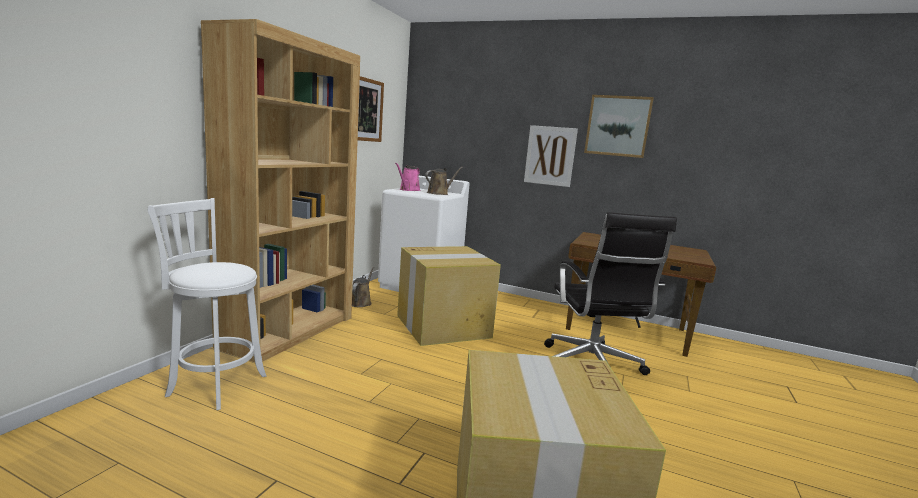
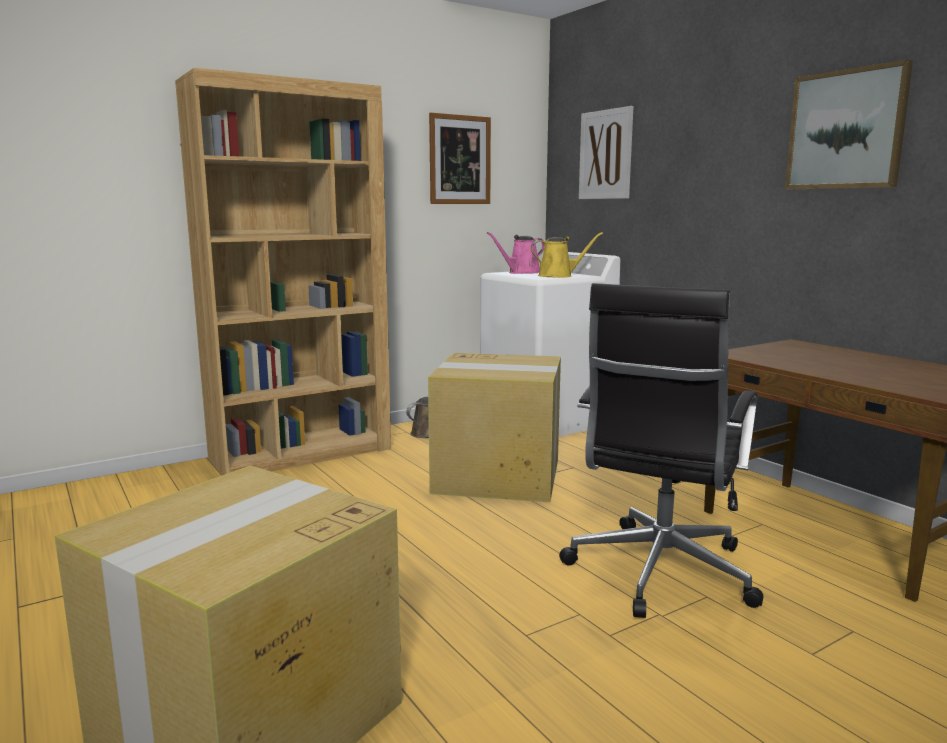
camera: 35 degrees right, 0 degrees up
(214, 384) = (163, 491): white stool -> none
(439, 193) = (558, 276): brown watering can -> yellow watering can
(550, 156) = (734, 201): picture -> picture (605, 155)

